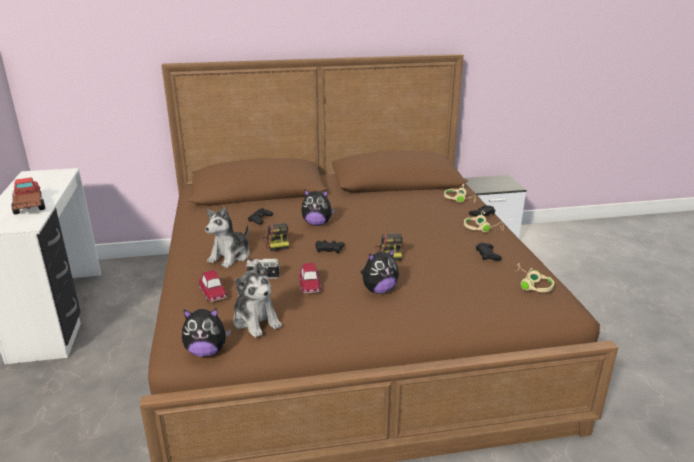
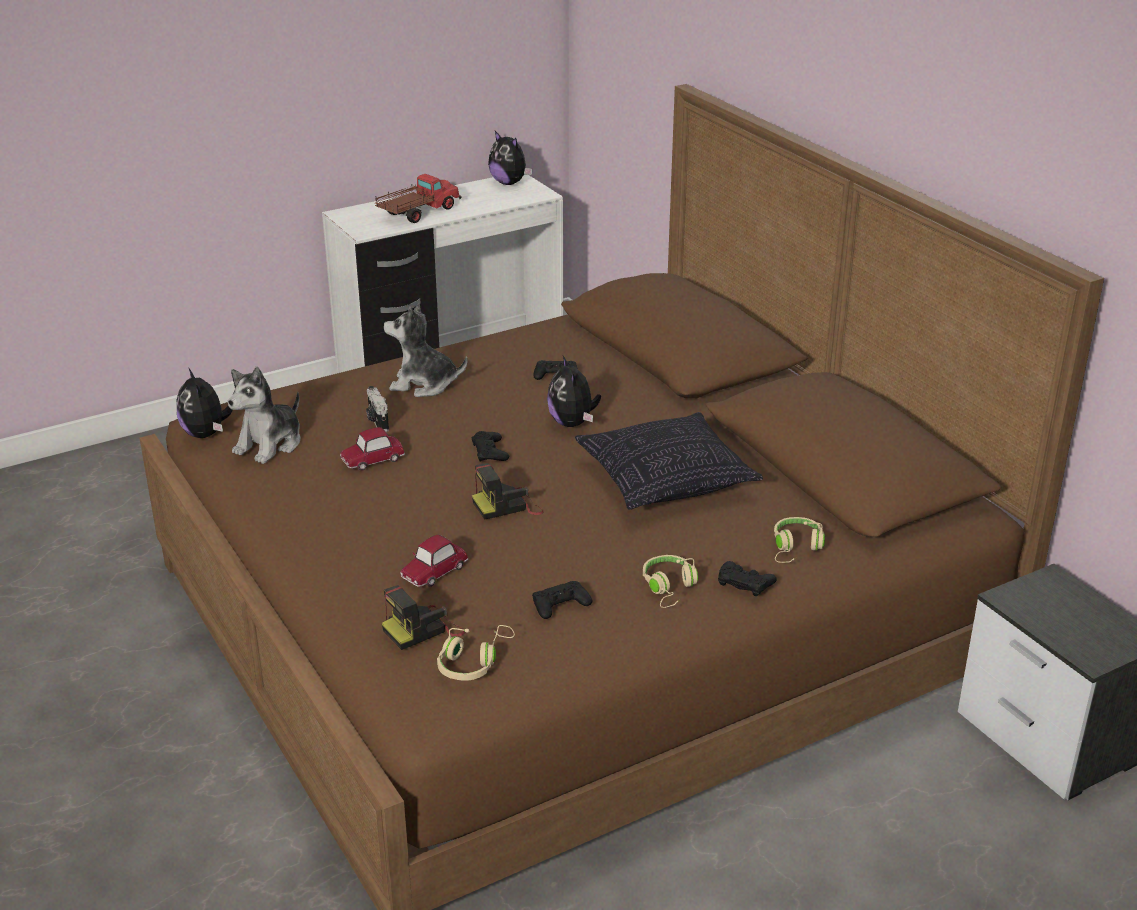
camera: 70 degrees right, 5 degrees up
(213, 292) = (323, 399): toy car -> toy car (434, 571)
(277, 243) = (484, 407): camera -> camera (423, 629)
(379, 290) = (385, 517): plush toy -> plush toy (509, 183)
(389, 213) = (666, 480): none -> pillow

